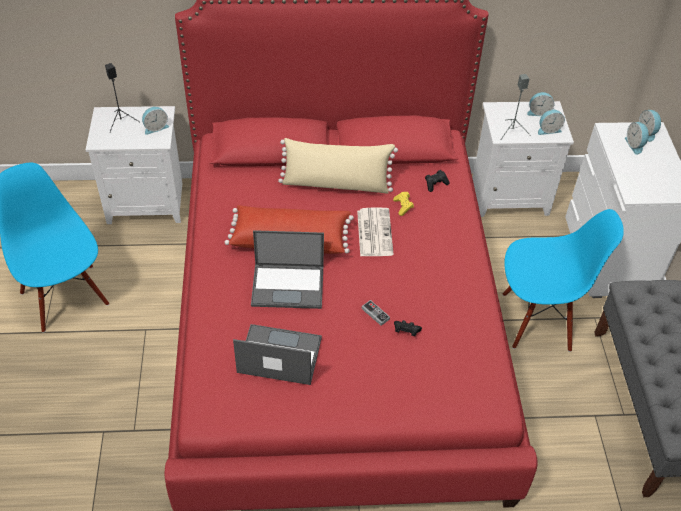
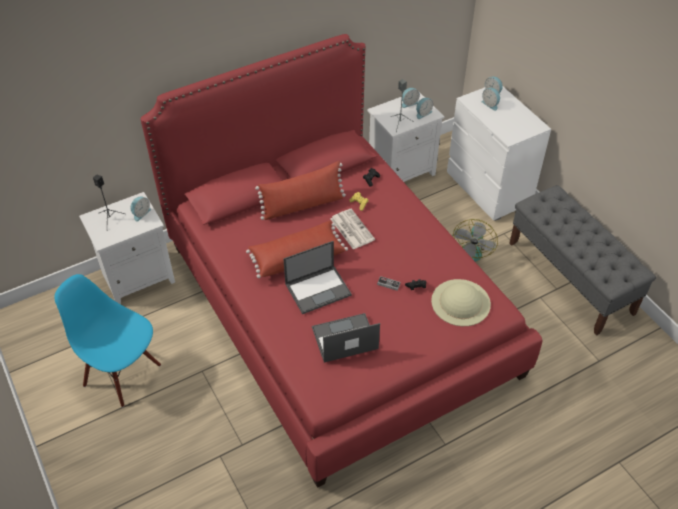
camera: 25 degrees left, 0 degrees up
(336, 184) = (303, 205): beige pillow -> red pillow
(449, 372) = (460, 302): none -> beige hat
(537, 320) = (469, 250): blue chair -> fan

